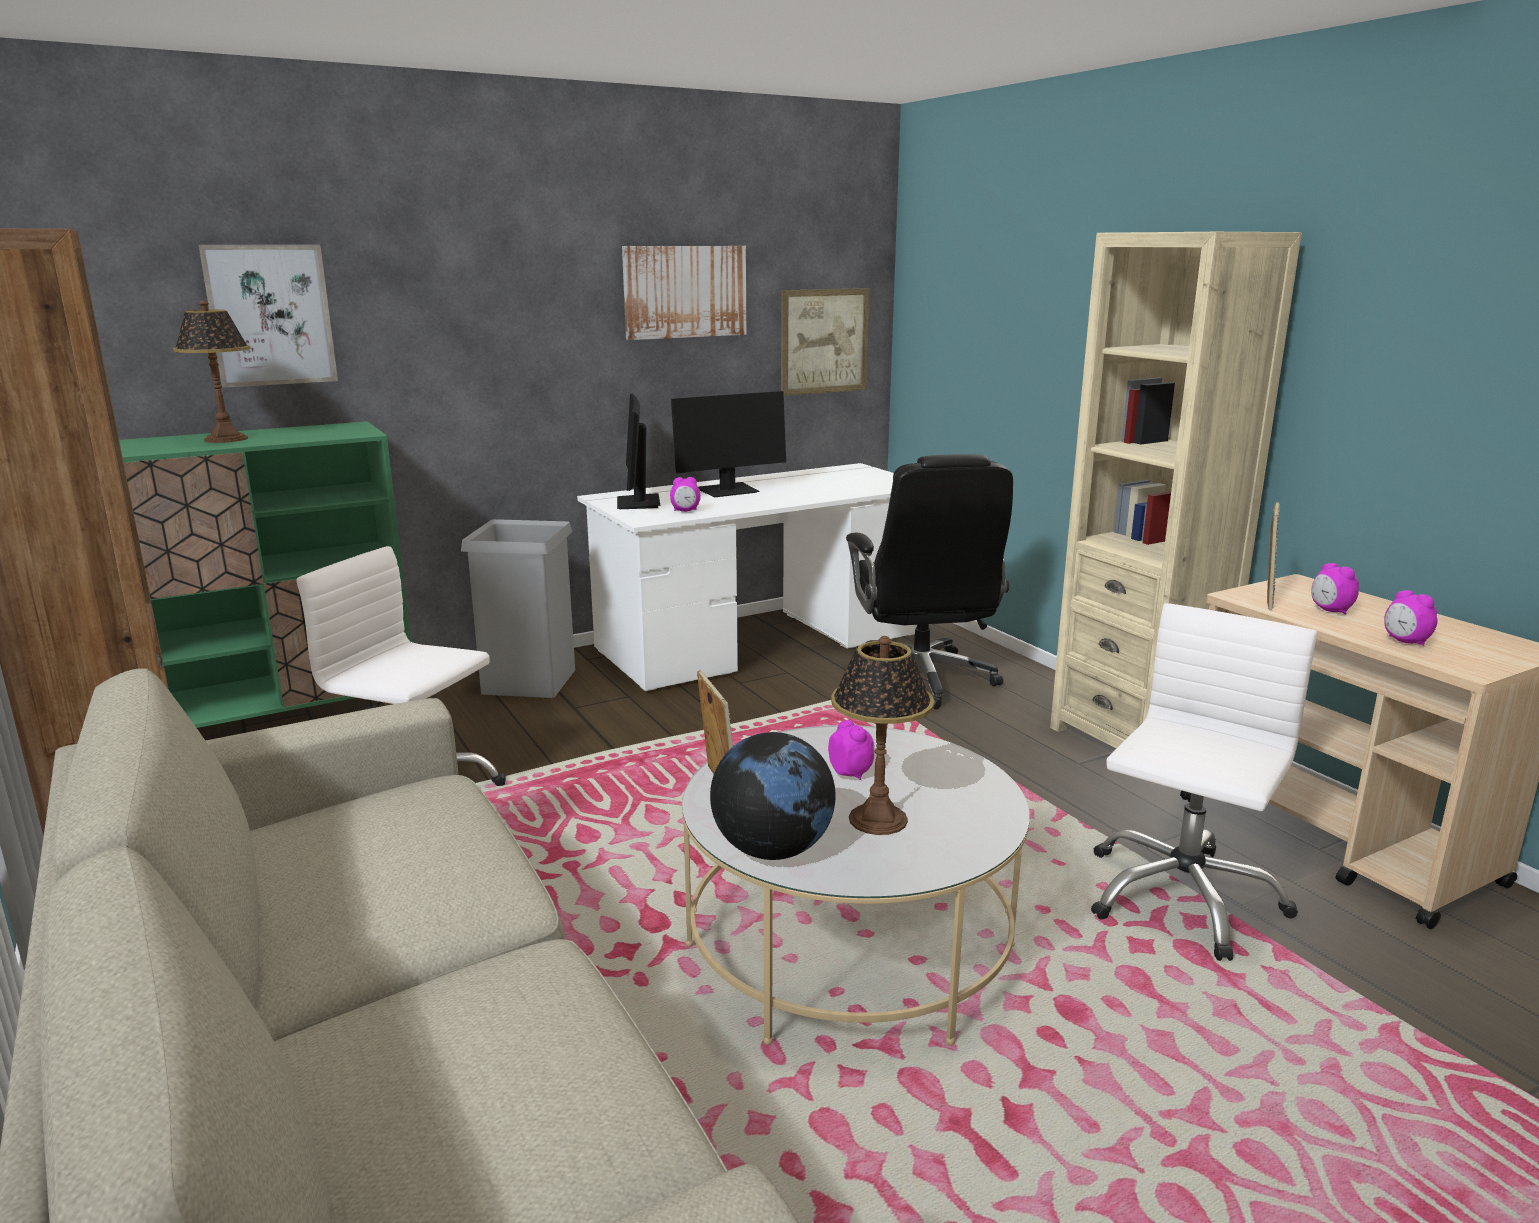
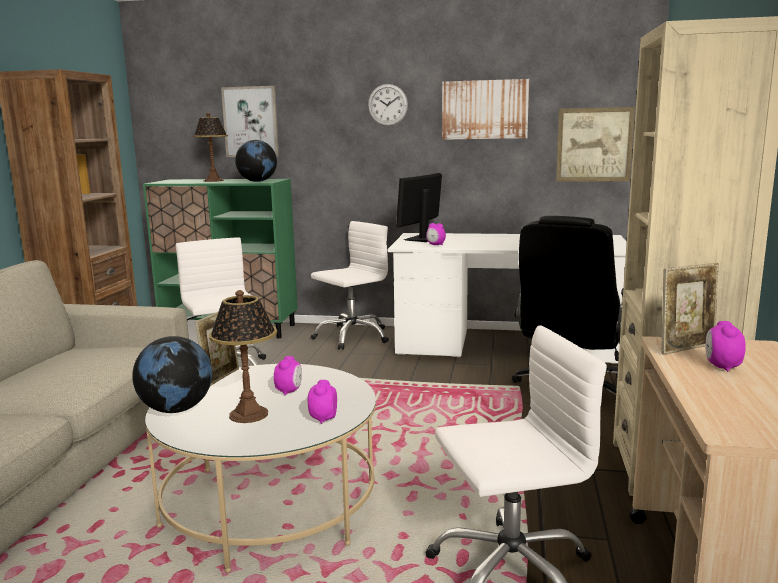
camera: 40 degrees right, 5 degrees down
(338, 434) = (257, 181): none -> globe
(529, 681) = (352, 336): grey trash can -> white office chair
(535, 283) = (387, 105): none -> wall clock
(728, 491) = (488, 239): monitor -> none
(1405, 641) = (726, 400): alarm clock -> alarm clock (322, 419)

